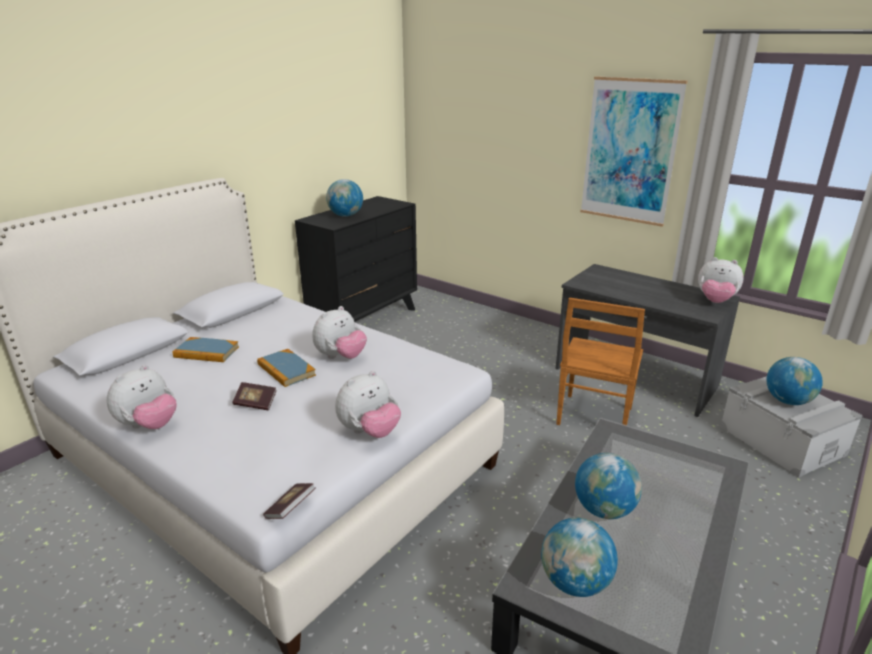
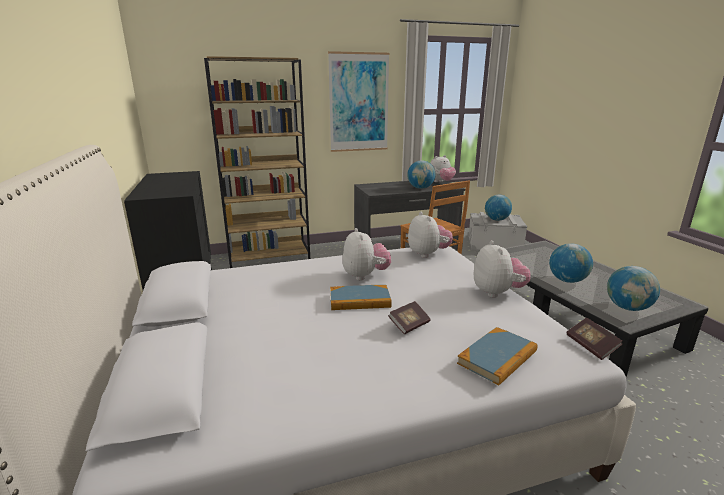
camera: 55 degrees left, 5 degrees down
(149, 425) = (386, 397): plush toy -> plush toy (428, 254)
(206, 352) = (258, 331): book -> book (497, 358)
(345, 215) = (167, 187): globe -> globe (420, 188)
(482, 316) = (269, 256): none -> brown bookcase

